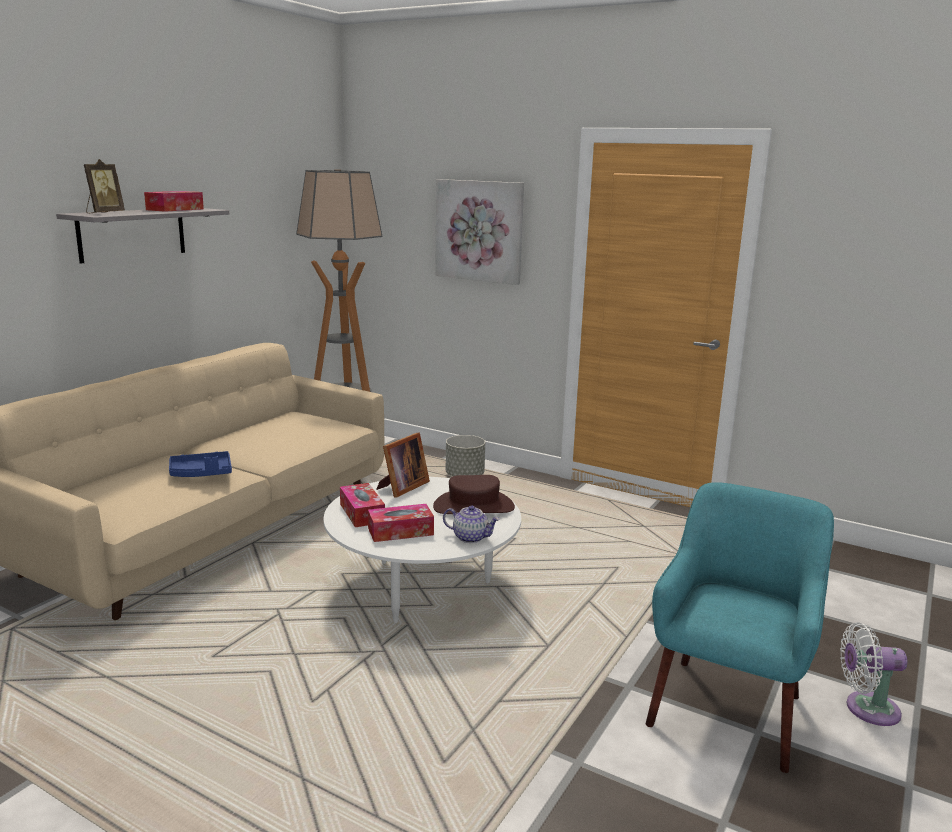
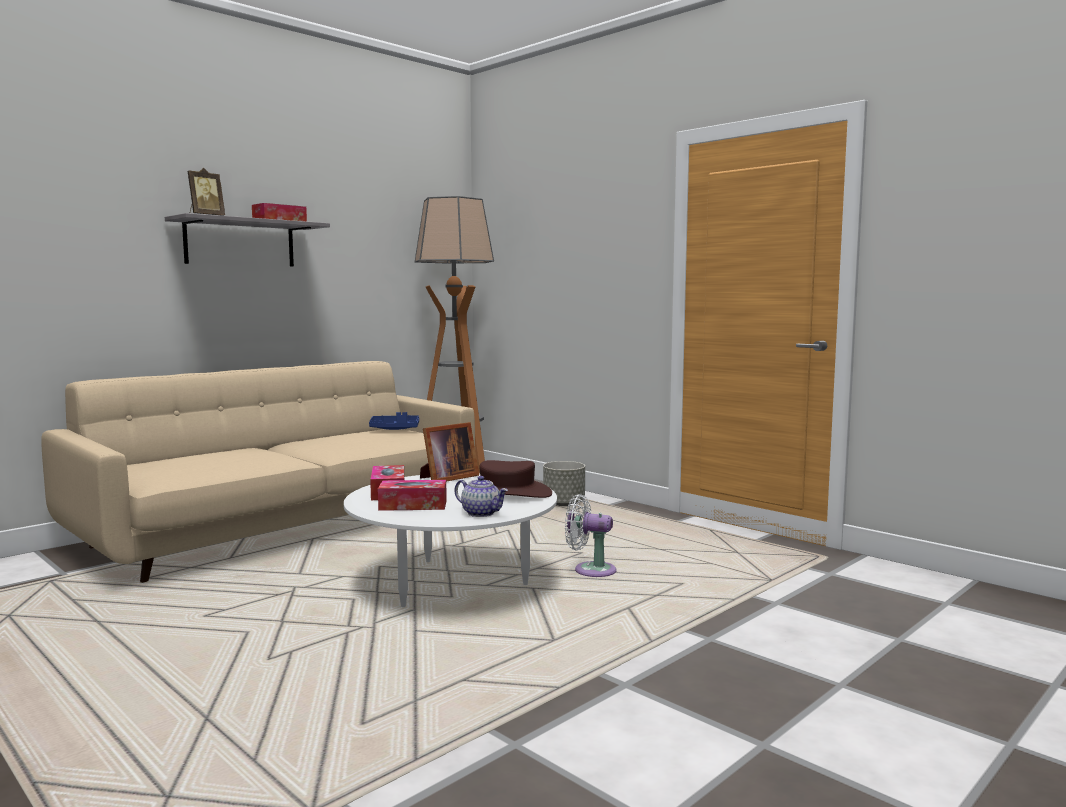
camera: 15 degrees right, 10 degrees down
(201, 473) = (258, 456): blue tray -> blue tray (395, 429)
(479, 231) = (586, 250): picture -> none
(727, 709) = (735, 719): turquoise armchair -> none
(866, 709) = (931, 740): white fan -> white fan (590, 570)

